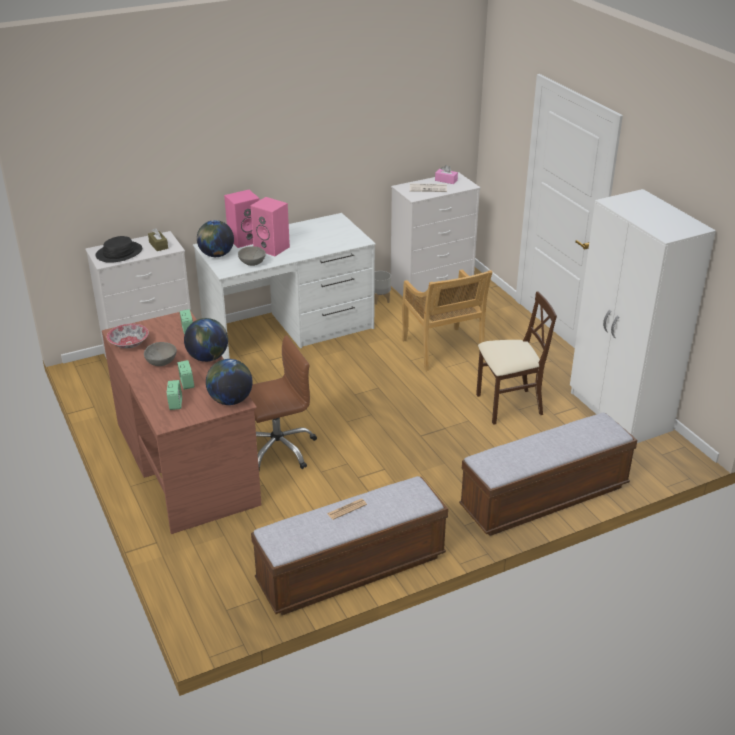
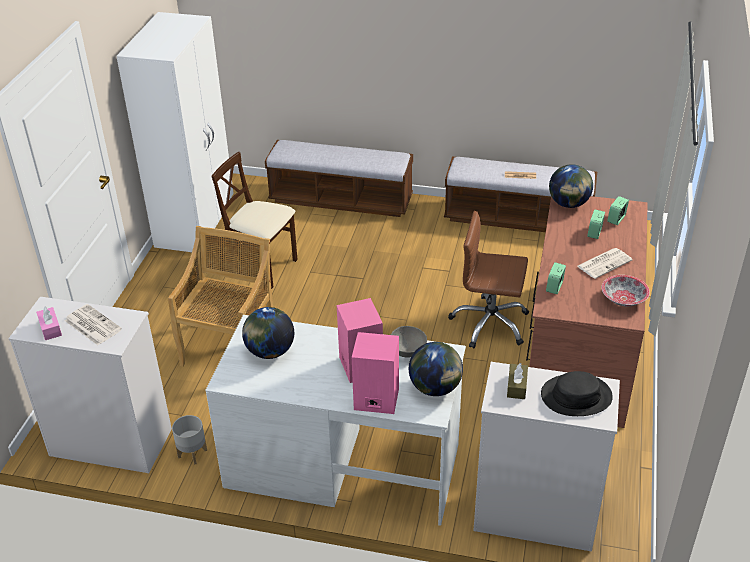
camera: 140 degrees left, 5 degrees up
(161, 363) = (604, 263): grey bowl -> newspaper
(208, 357) = (557, 249): globe -> globe (270, 351)

